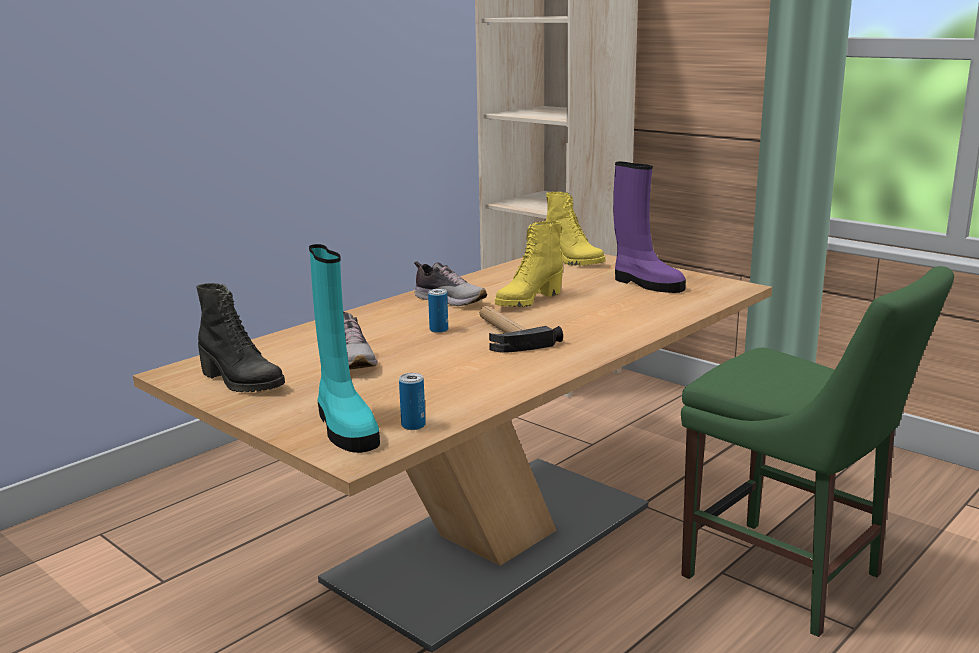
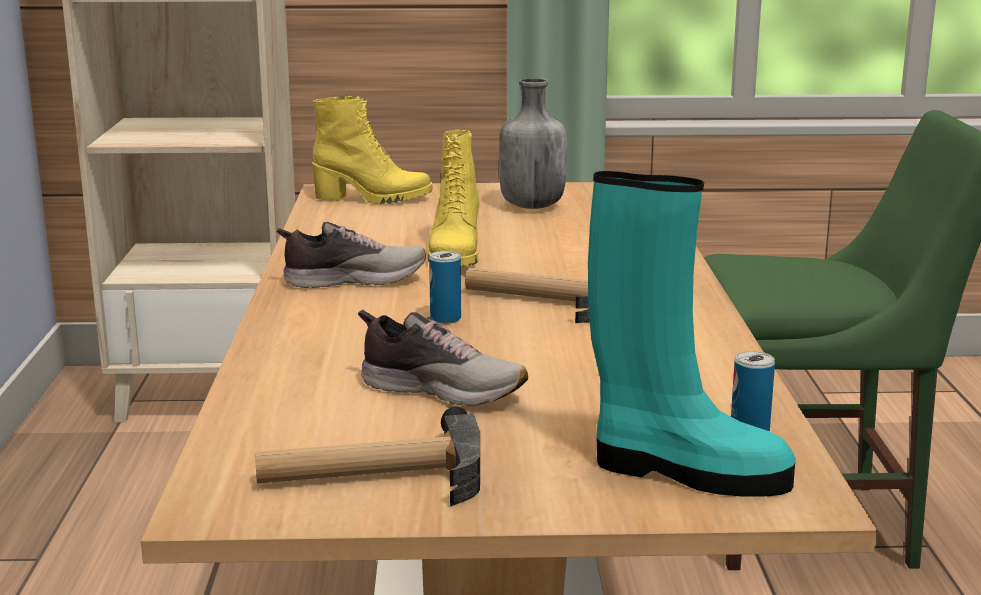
camera: 45 degrees left, 0 degrees up
(241, 382) = (371, 476): black boot -> hammer
(646, 284) = (531, 206): purple boot -> grey bottle

